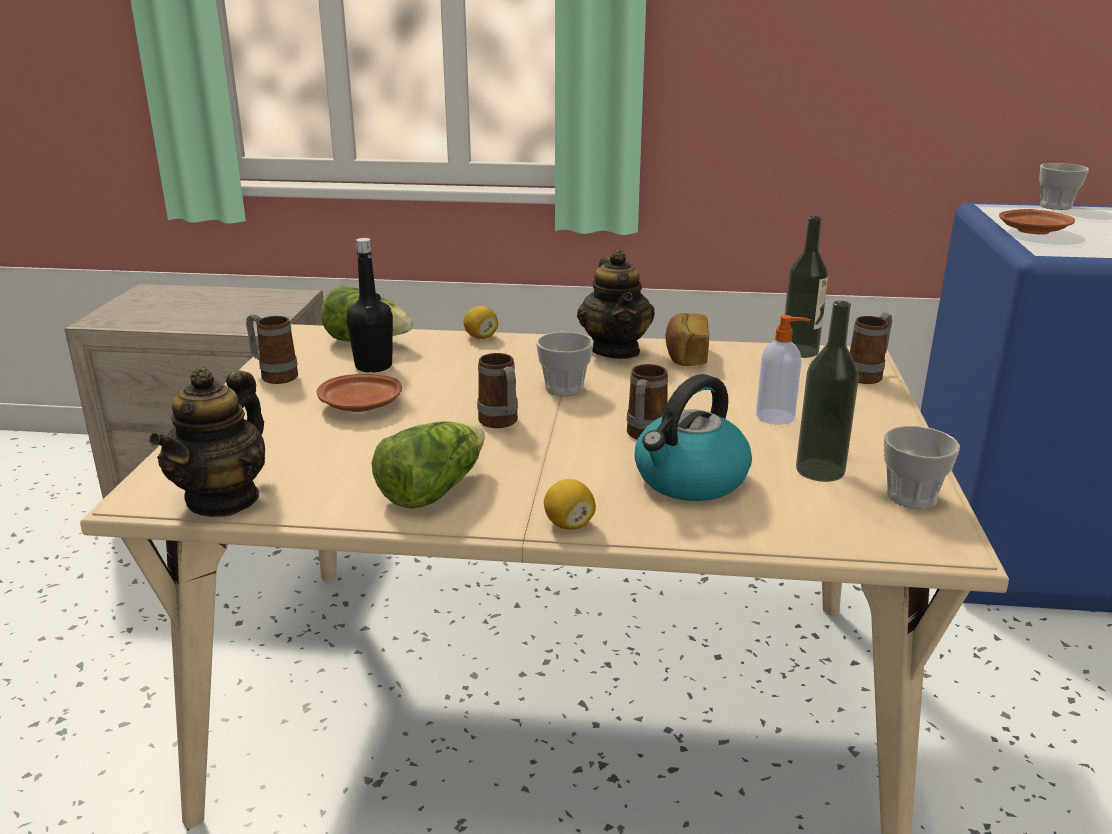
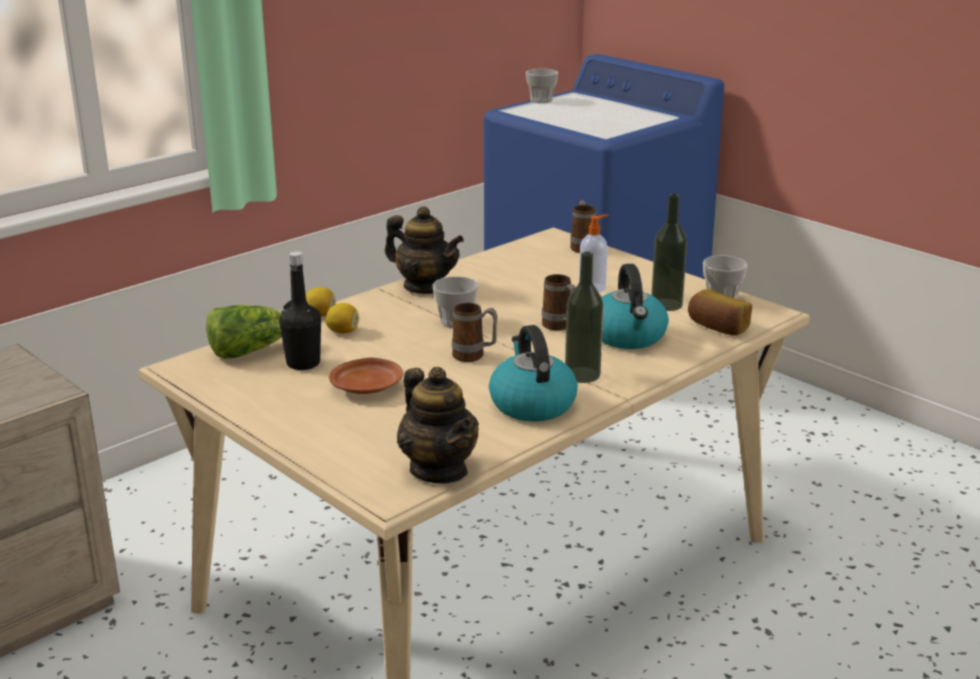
camera: 50 degrees left, 0 degrees up
(274, 375) = (251, 401): mug -> none
(432, 490) = (531, 404): lettuce -> kettle
(568, 524) = (629, 383): lemon -> lemon (343, 331)
(685, 356) = (471, 274): bread -> bread (717, 327)
(799, 351) = (521, 246): bottle -> bottle (582, 375)
(1034, 231) = (571, 122): brown plate -> none

